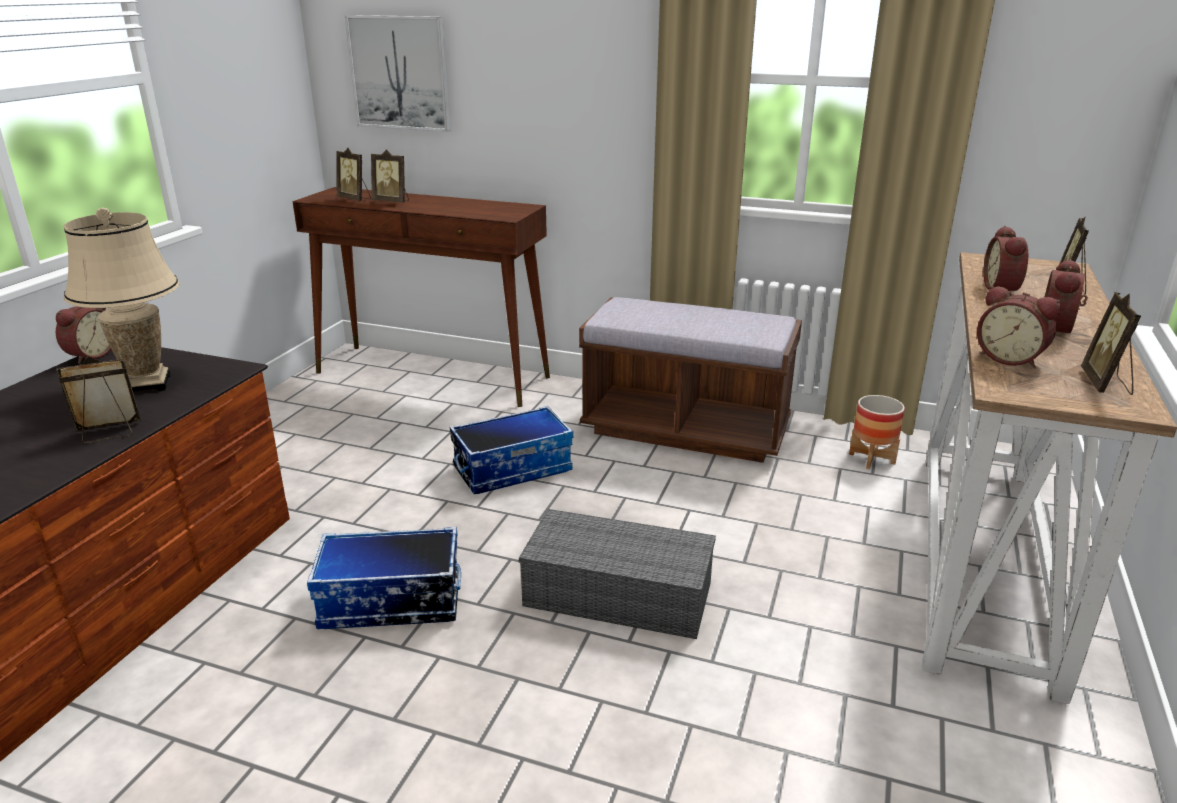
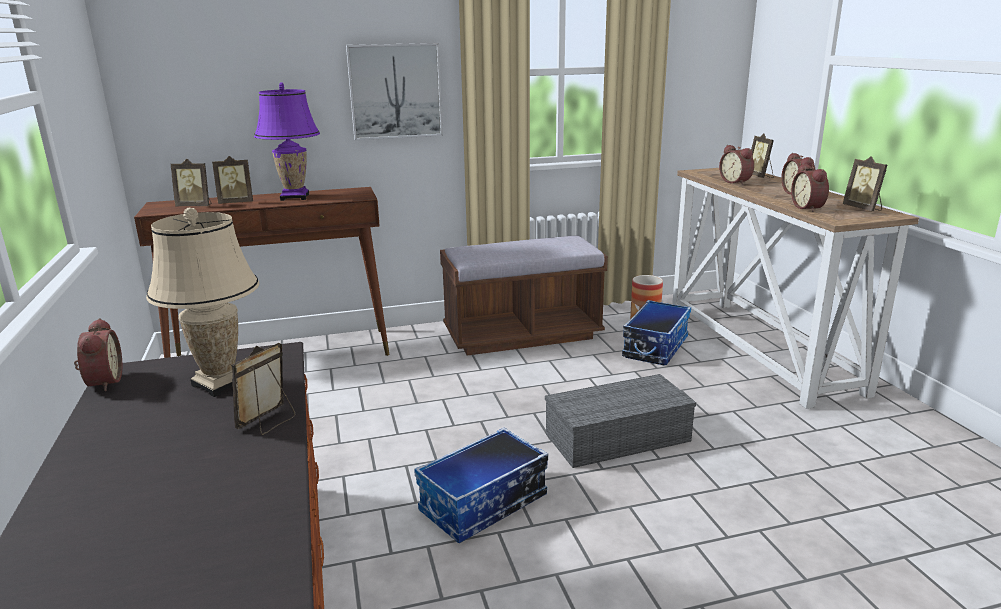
camera: 35 degrees left, 5 degrees down
(400, 73) = (215, 89): picture -> picture (395, 91)
(451, 205) = (295, 197): none -> purple table lamp
(513, 469) = (443, 394): storage box -> storage box (655, 347)
(1010, 359) = (809, 208): alarm clock -> alarm clock turned 75 degrees clockwise

